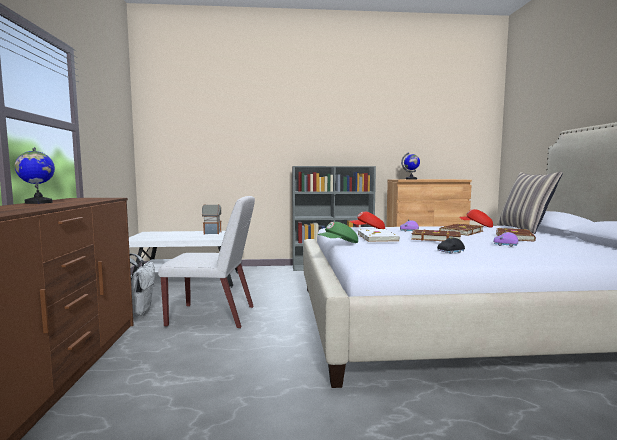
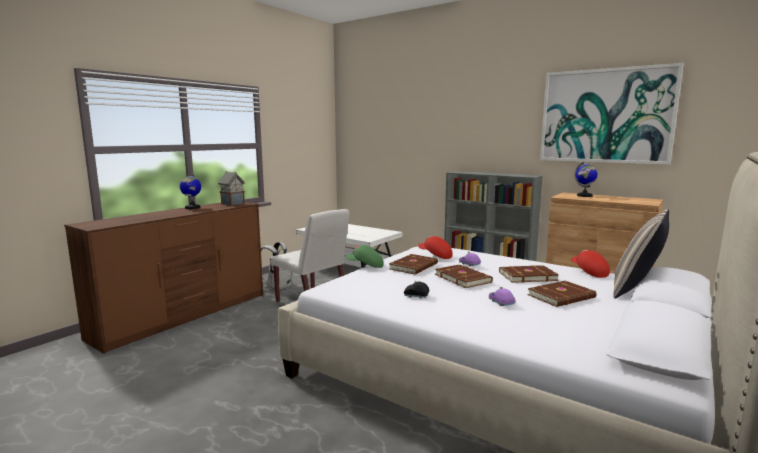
camera: 40 degrees right, 5 degrees up
(212, 233) = (370, 231): toy house -> toy house (232, 204)
(378, 238) = (414, 266): white book -> brown book
(413, 119) = (605, 116): none -> picture

